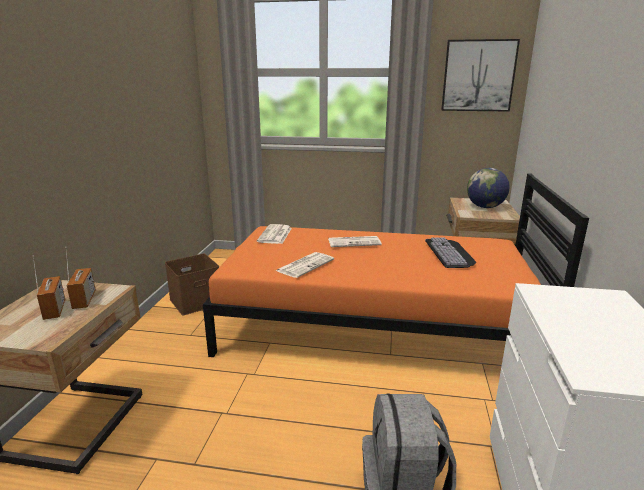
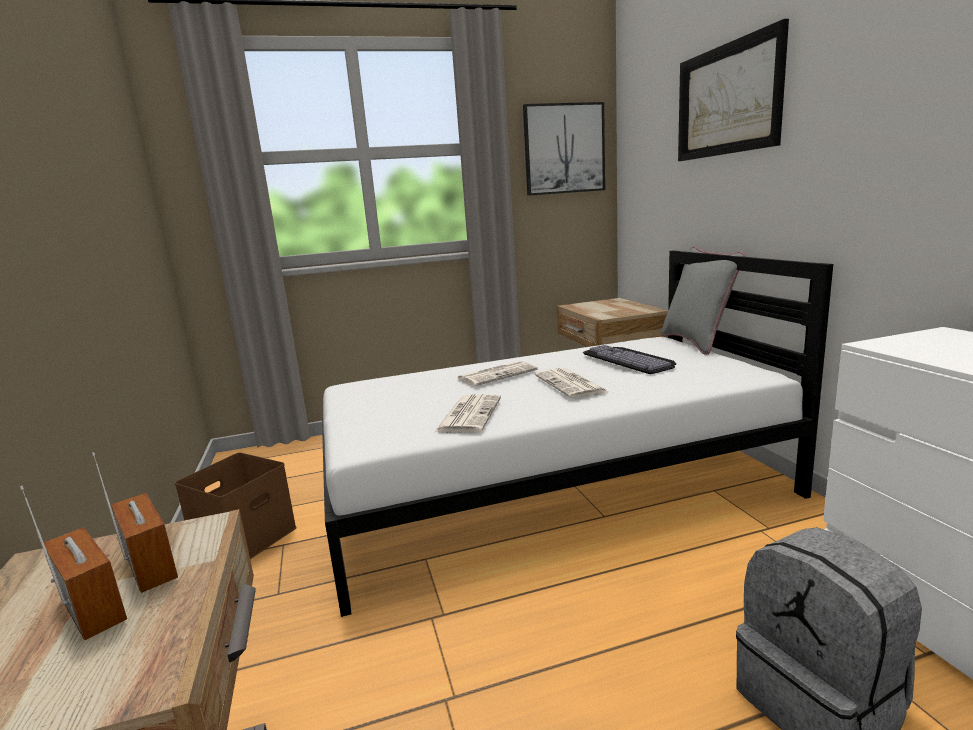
camera: 25 degrees left, 5 degrees down
(275, 235) = (372, 390): newspaper -> newspaper (571, 384)
(374, 328) = (552, 490): orange bed -> white bed
(485, 207) = (611, 307): globe -> none
(523, 251) = (697, 342): none -> grey pillow
(578, 60) = (728, 100): none -> picture

